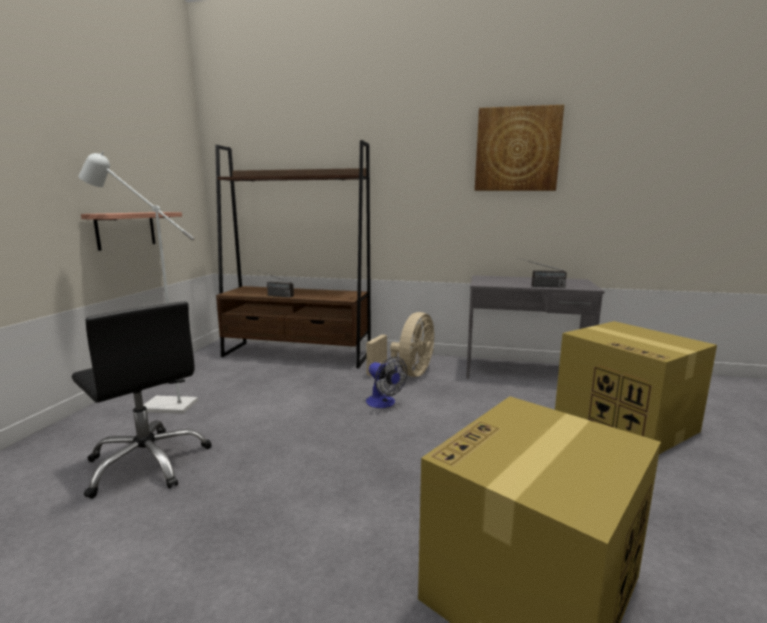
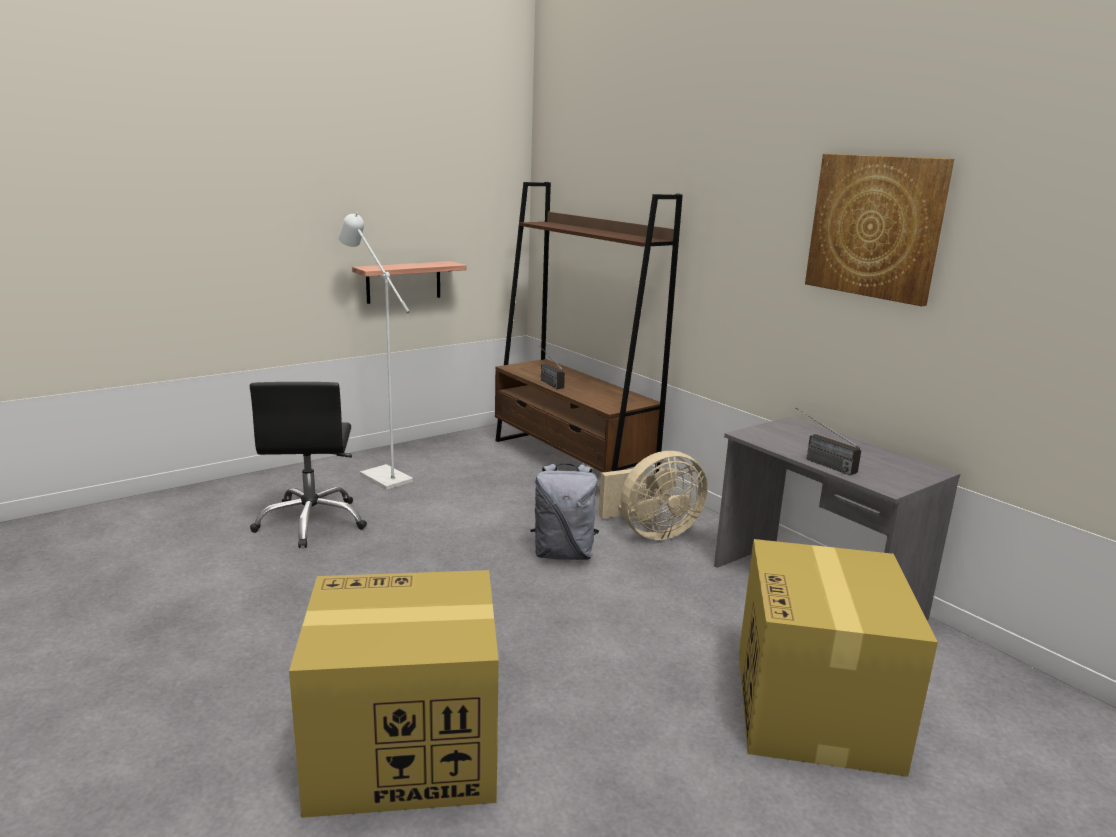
camera: 40 degrees right, 5 degrees up
(384, 403) = (563, 554): fan -> grey backpack

